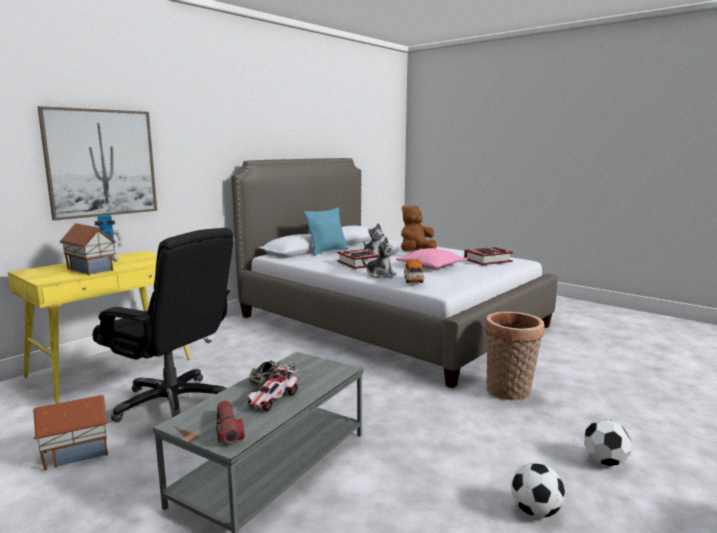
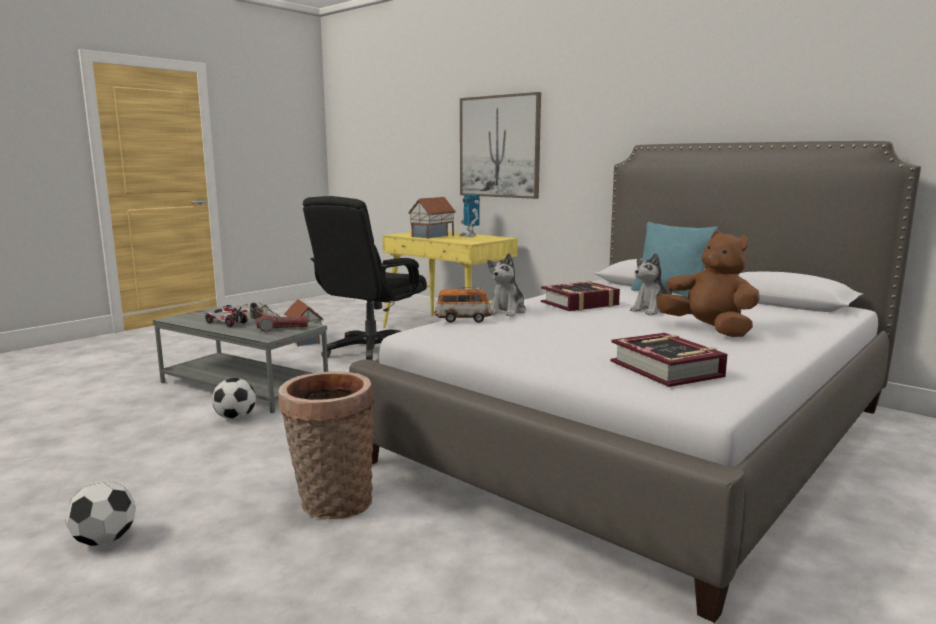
camera: 90 degrees right, 0 degrees up
(228, 430) = (191, 317): flashlight -> flashlight (282, 329)
(431, 267) = (579, 333): pink pillow -> none
(535, 511) = (77, 479): football -> football (235, 418)

